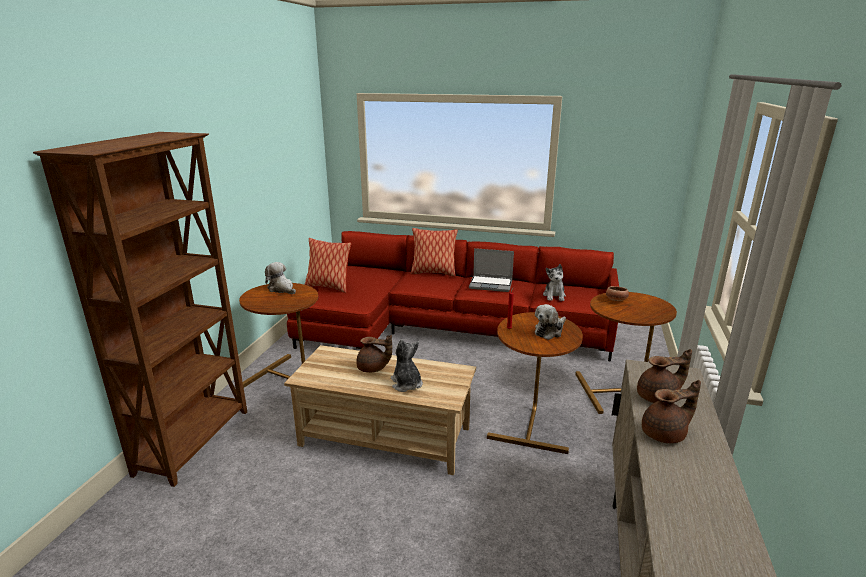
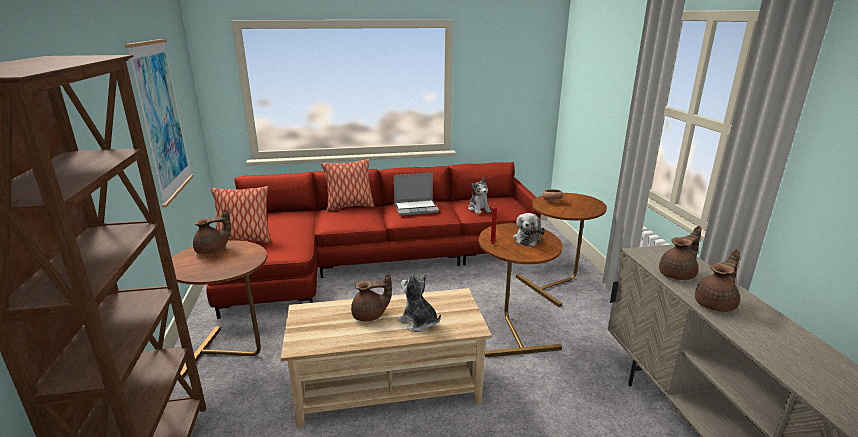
camera: 25 degrees left, 0 degrees up
(275, 178) = (162, 120): none -> picture
(281, 289) = (213, 250): plush toy -> brown teapot

